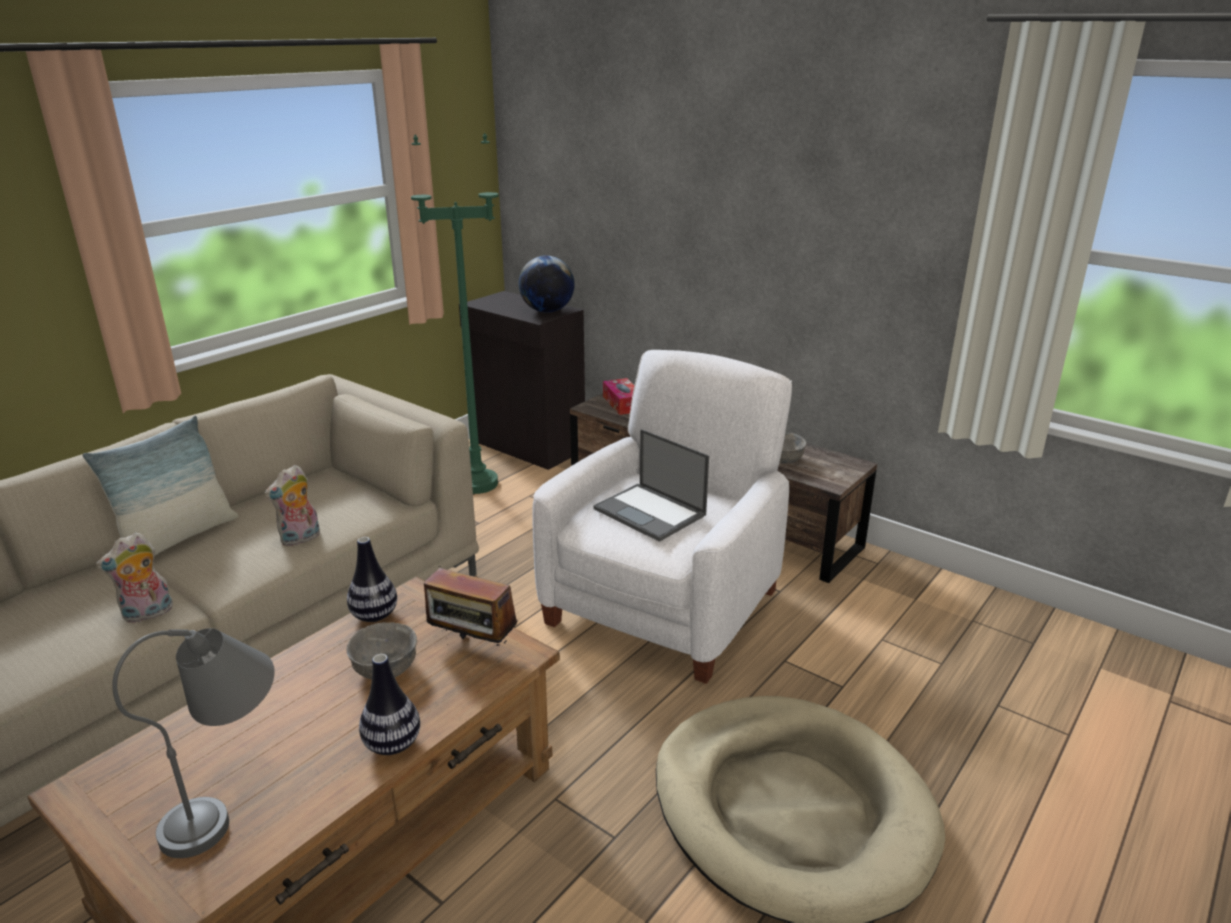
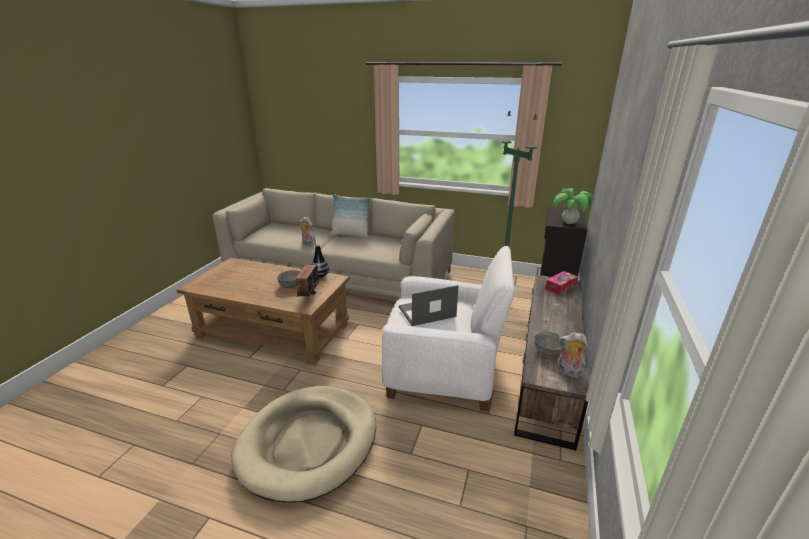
camera: 70 degrees right, 0 degrees up
(232, 799) = (228, 281): grey table lamp -> none
(300, 539) = (360, 250): plush toy -> plush toy (568, 372)
(393, 744) = (252, 297): vase -> none
(547, 311) = (569, 223): globe -> potted plant
(651, 512) = (426, 312): laptop -> laptop turned 45 degrees clockwise

